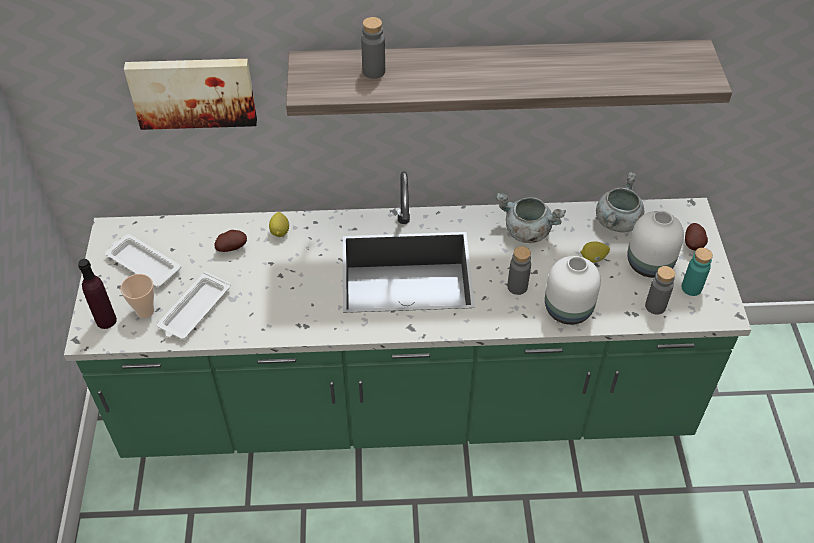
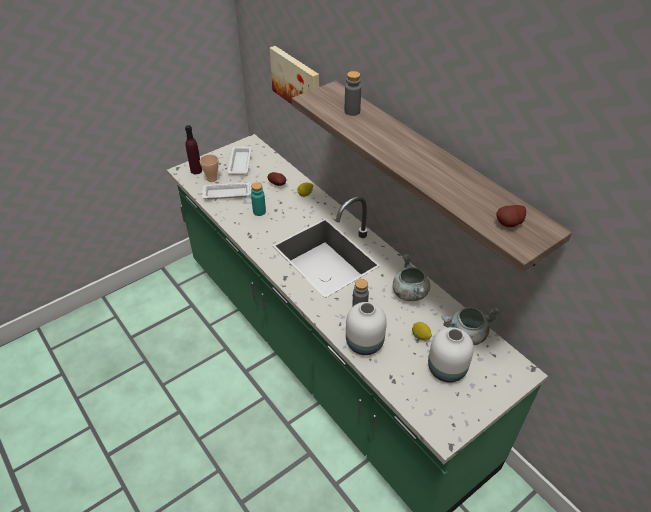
camera: 55 degrees right, 5 degrees down
(655, 306) = (411, 389): grey bottle -> none
(691, 288) = (448, 404): turquoise bottle -> turquoise bottle (259, 211)
(694, 245) = (491, 388): potato -> potato (510, 224)

